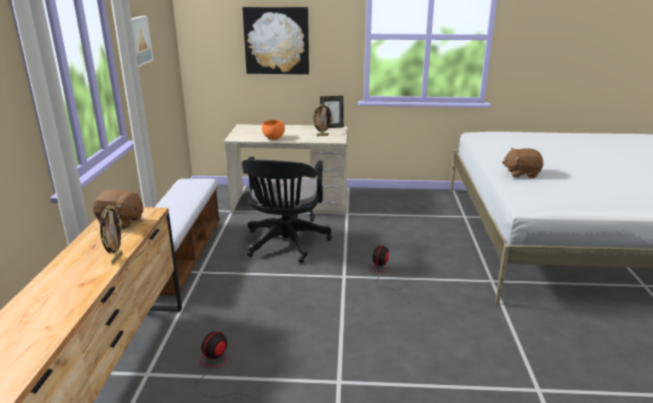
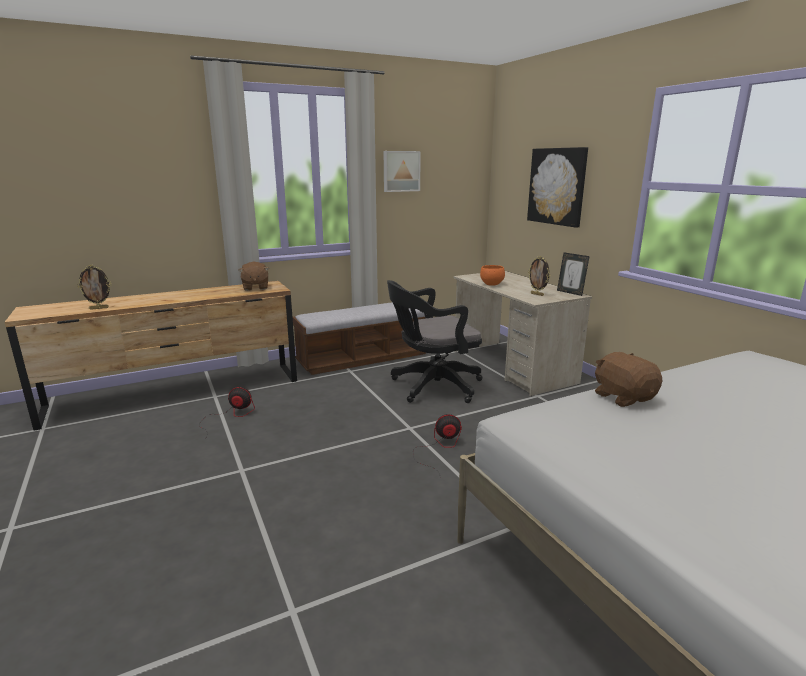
camera: 60 degrees right, 5 degrees down
(116, 258) = (201, 298): picture frame -> picture frame (99, 308)

